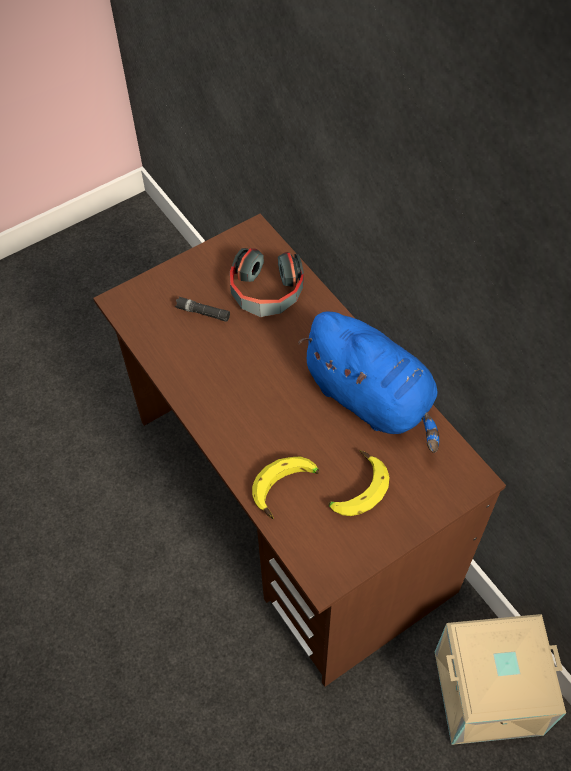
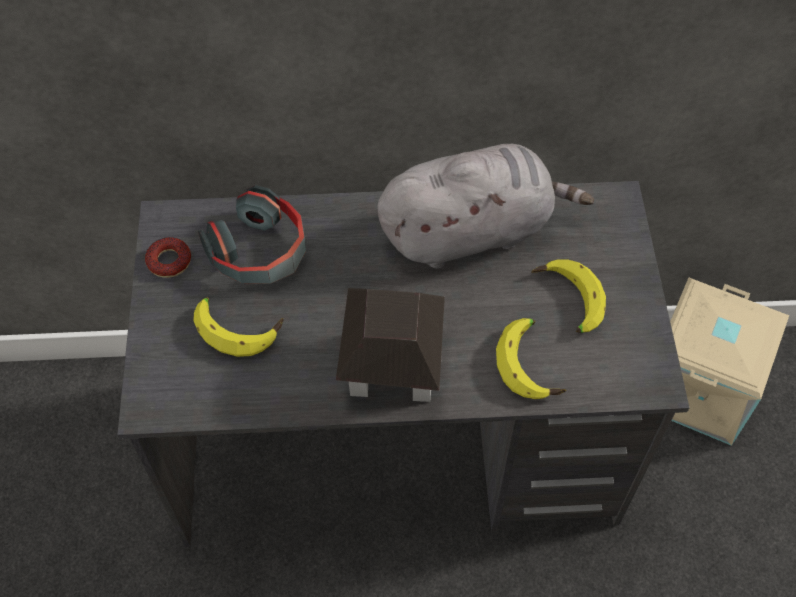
camera: 60 degrees left, 0 degrees up
(203, 312) = (238, 327): black flashlight -> banana
(226, 252) = (169, 261): none -> donut
(229, 409) = (392, 367): none -> toy house
(290, 504) = (398, 445): brown desk -> grey desk
(372, 399) = (471, 231): blue plush toy -> grey plush toy

